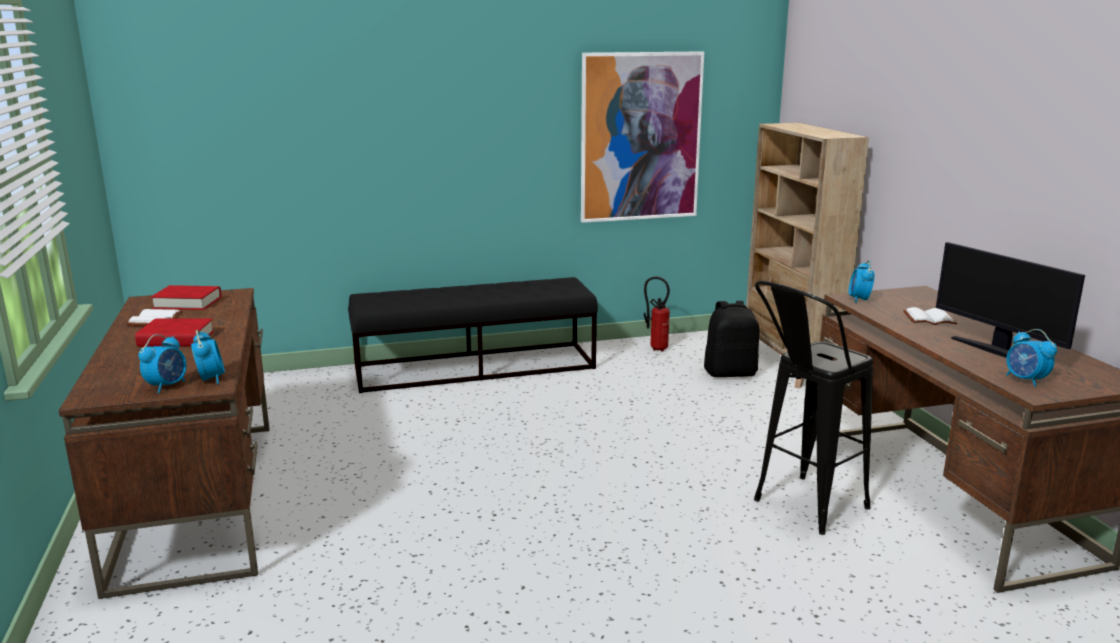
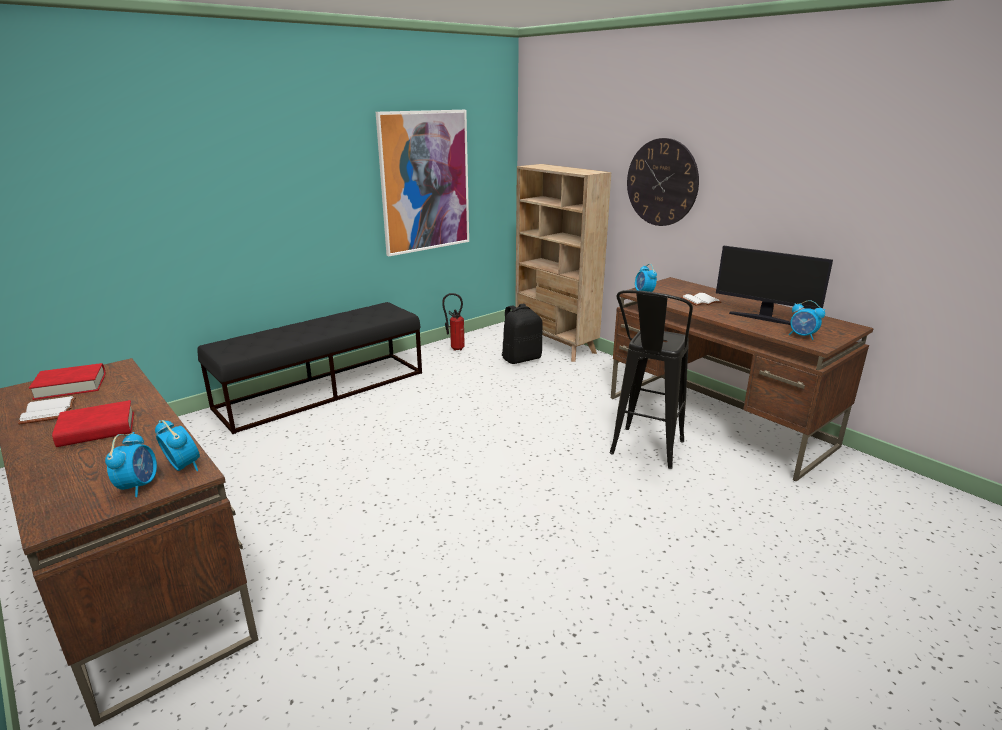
camera: 25 degrees left, 5 degrees up
(926, 154) = (662, 182): none -> wall clock

